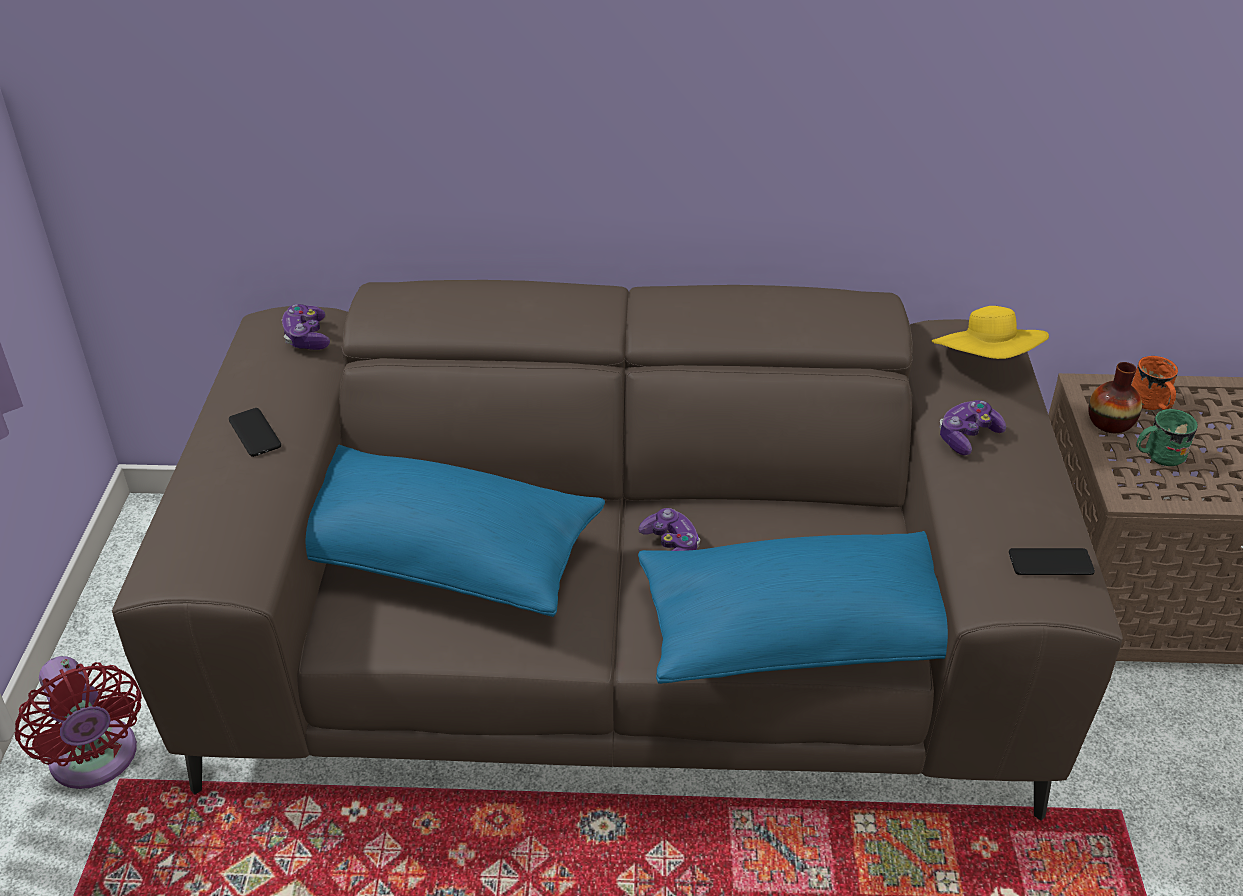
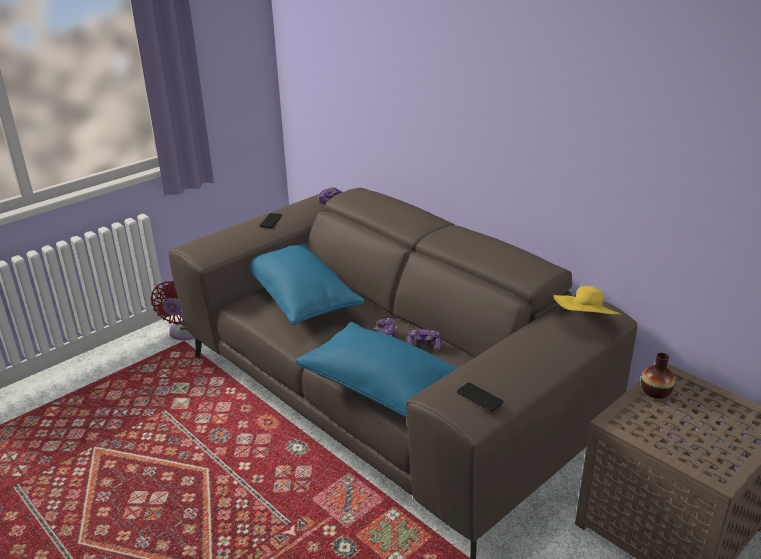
camera: 45 degrees right, 10 degrees down
(967, 436) = (525, 340): game controller -> game controller (423, 345)
(1150, 404) = (694, 396): orange mug -> none
(1157, 455) = (659, 416): green mug -> none

